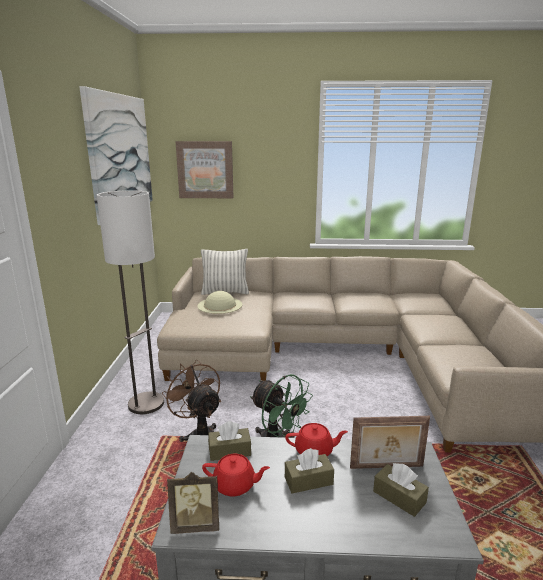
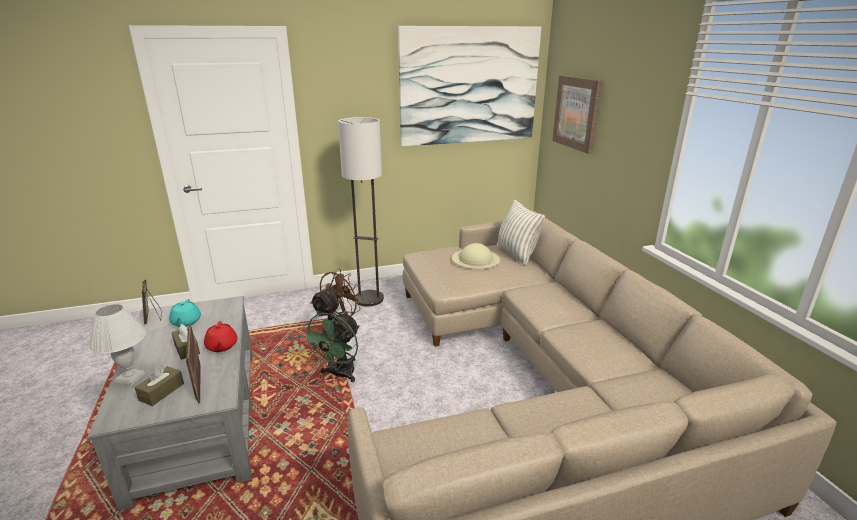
camera: 70 degrees right, 5 degrees up
(229, 451) = (223, 313): brown tissue box -> none
(235, 485) = (186, 322): red teapot -> turquoise teapot
(362, 532) = (130, 377): none -> white table lamp

